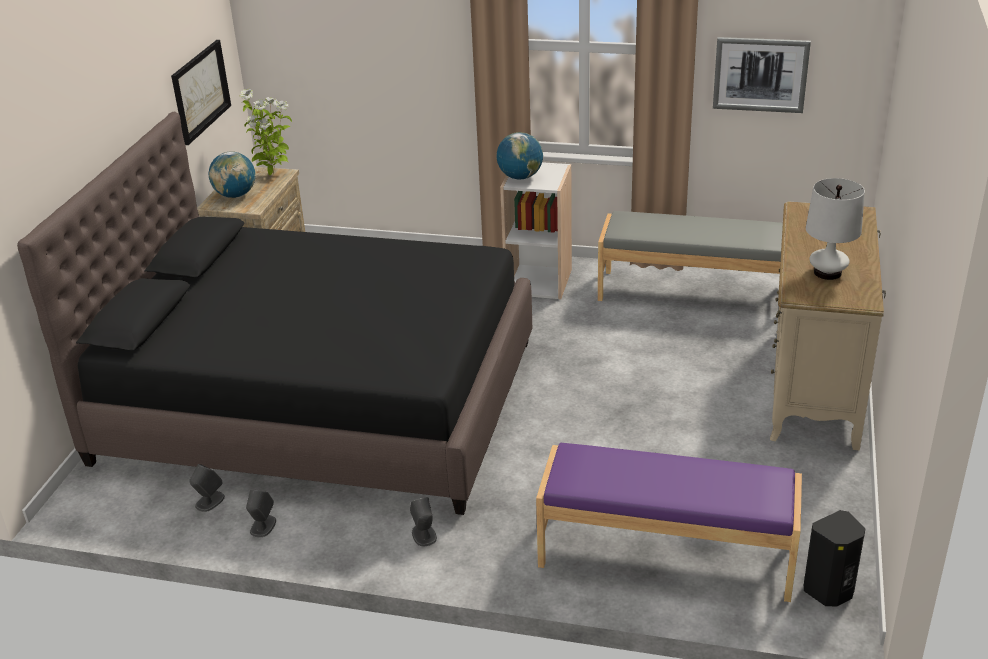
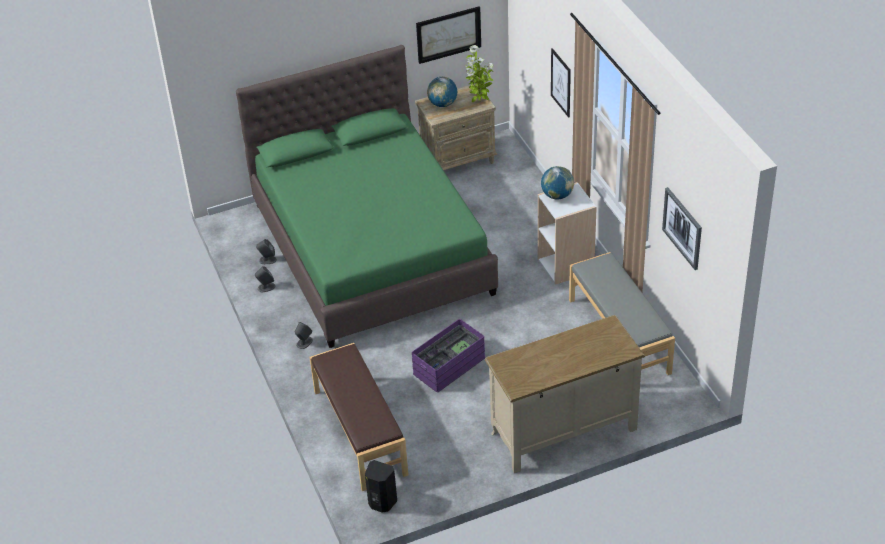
camera: 55 degrees right, 10 degrees up
(319, 400) = (372, 248): black bed -> green bed
(408, 62) = (561, 82): none -> picture
(614, 425) = (449, 366): none -> purple storage box
(665, 556) = (359, 433): purple bench -> brown bench
(827, 272) = (536, 363): white table lamp -> none

